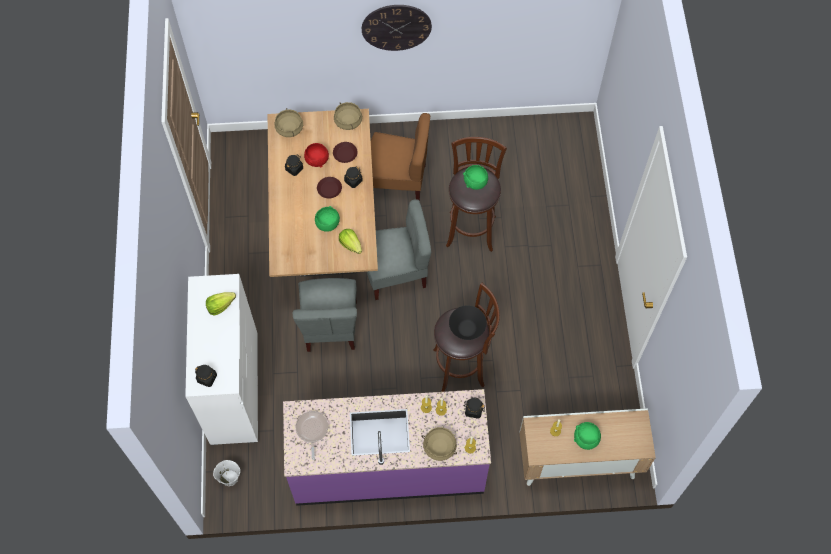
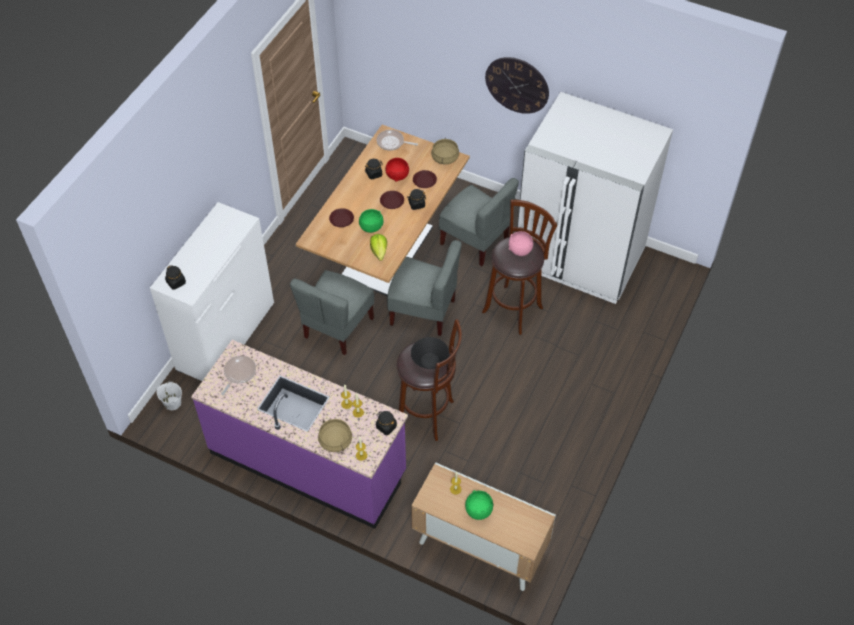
camera: 30 degrees right, 10 degrees down
(220, 306) = (226, 235): lettuce -> none
(289, 128) = (392, 142): beige cooking pot -> frying pan
(295, 230) = (341, 219): none -> brown plate
(398, 181) = (475, 241): brown chair -> grey chair
(475, 182) = (520, 250): green bowl -> pink bowl
(497, 153) = (579, 258): none -> white fridge

